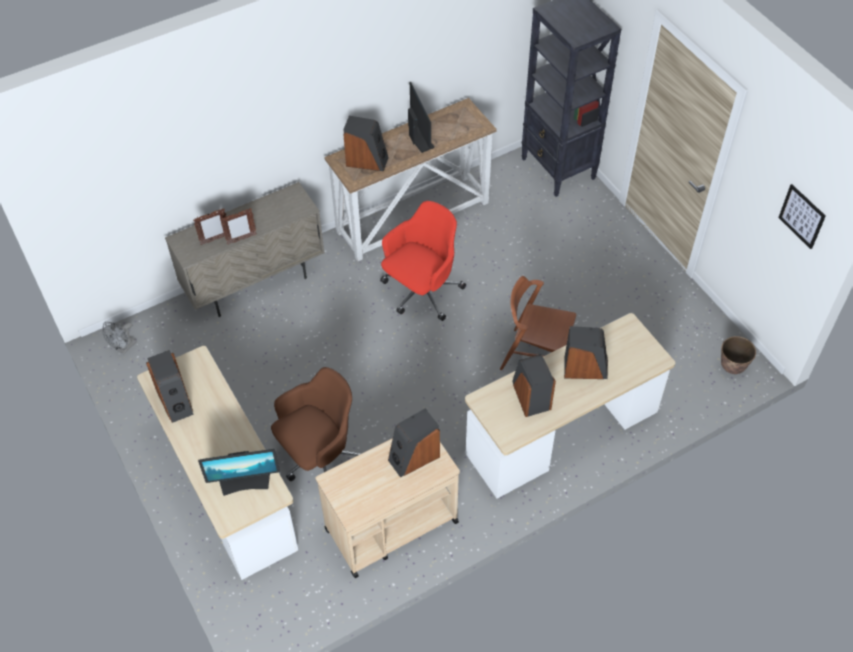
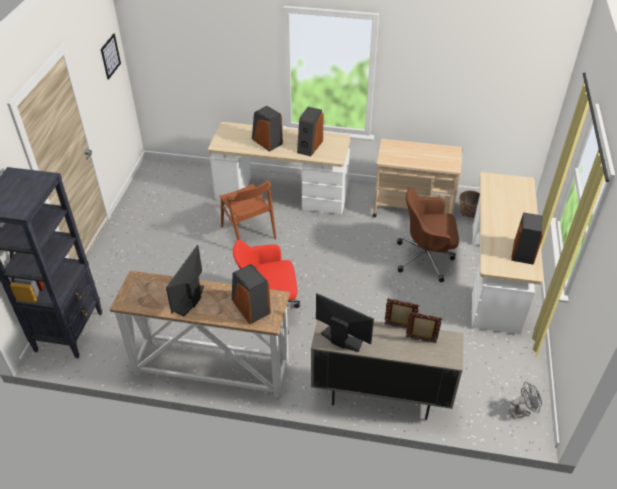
camera: 140 degrees left, 10 degrees down
(245, 482) = (503, 191): monitor -> monitor (341, 339)
(413, 457) = (399, 154): speaker -> none
(732, 367) = (162, 170): planter -> planter (468, 214)

